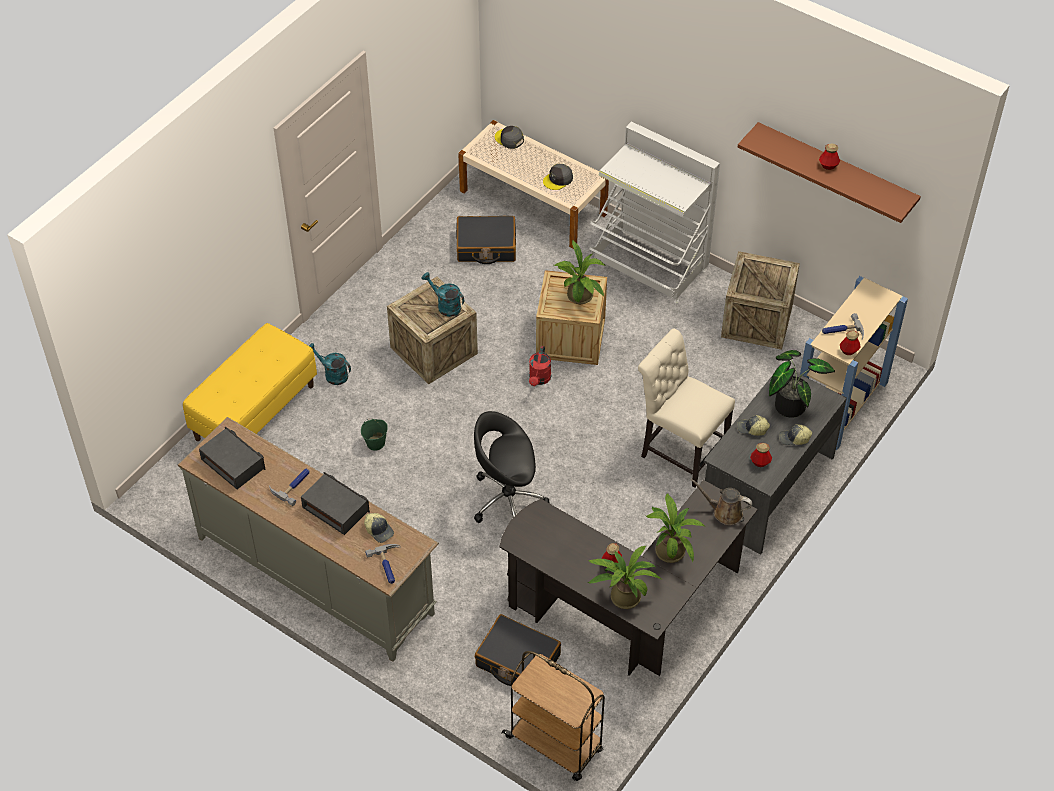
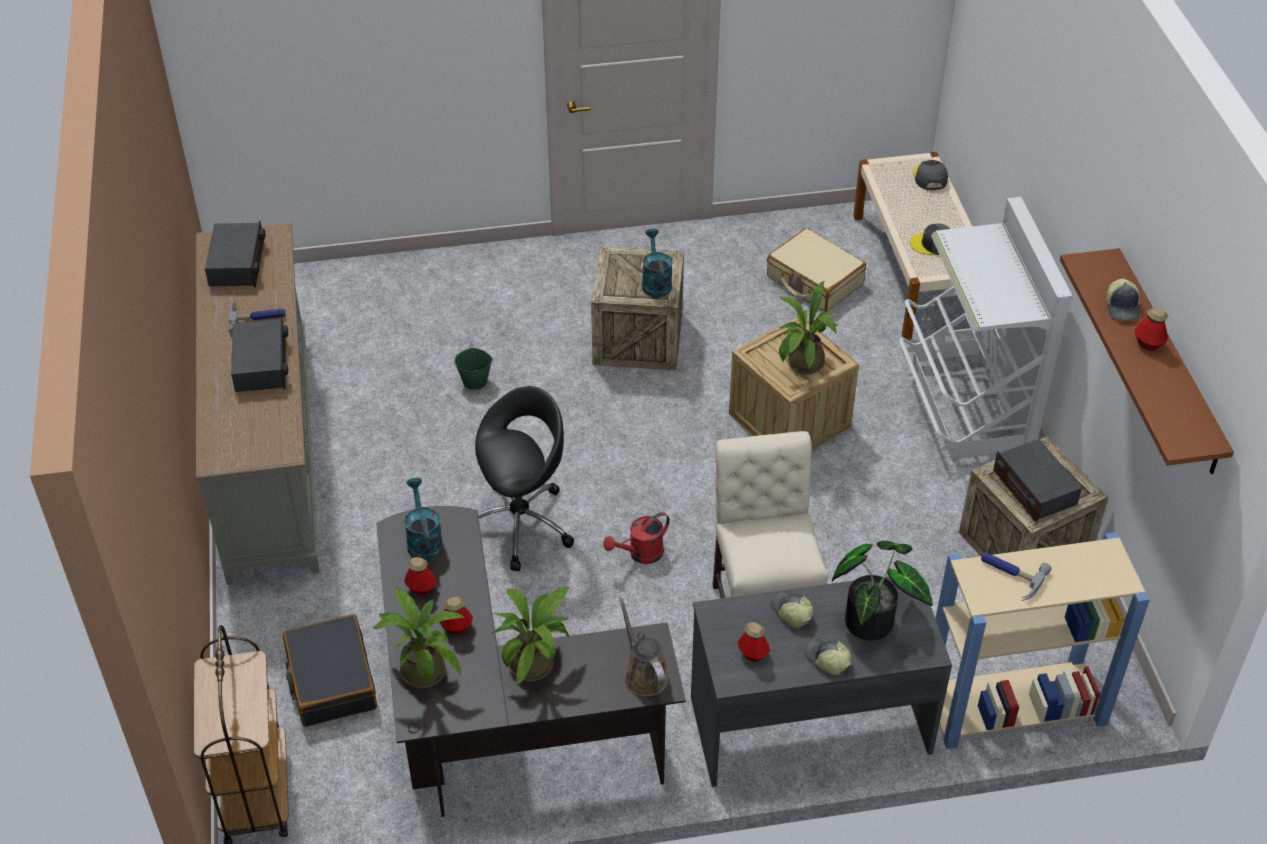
camera: 45 degrees right, 5 degrees down
(255, 411) = (410, 280): yellow bench -> none
(332, 374) = (518, 296): turquoise watering can -> turquoise watering can (423, 540)
(379, 530) = (270, 412): cap -> cap (1122, 307)
(388, 566) = (231, 449): hammer -> none
(486, 246) = (814, 280): black suitcase -> beige suitcase
(506, 500) = (523, 523): black office chair -> black office chair turned 120 degrees clockwise
(539, 379) = (705, 436): red watering can -> red watering can (640, 554)
(764, 283) = (1034, 488): none -> radio
(848, 351) = (990, 601): bottle -> bottle (421, 588)

